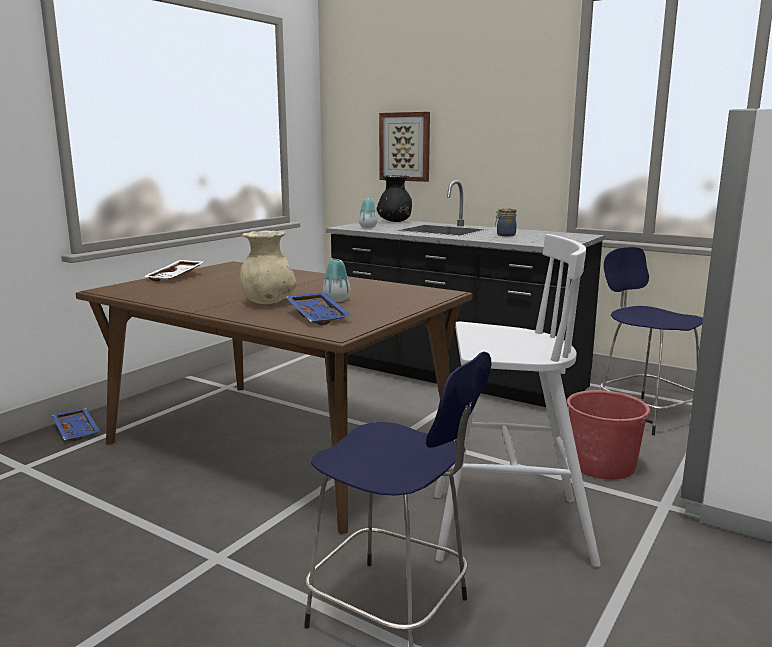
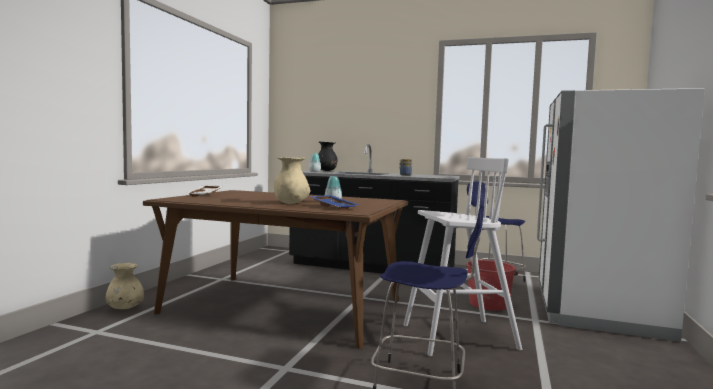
camera: 15 degrees left, 10 degrees down
(77, 430) = (125, 308): blue tray -> beige vase
(405, 146) = (328, 126): picture -> none

